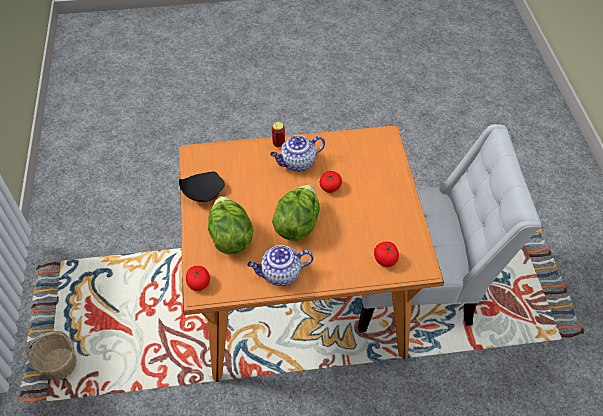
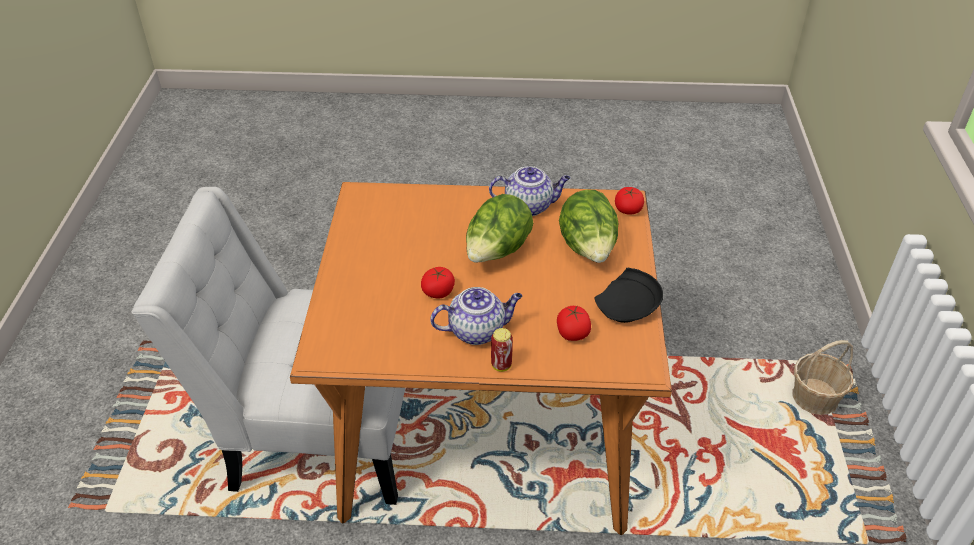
camera: 170 degrees left, 10 degrees down
(385, 260) = (399, 205): tomato -> tomato (572, 333)

